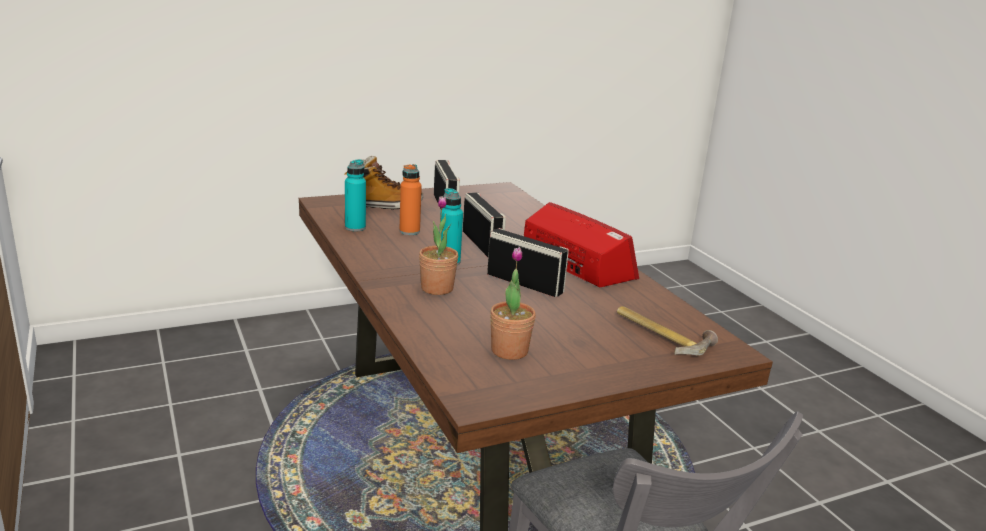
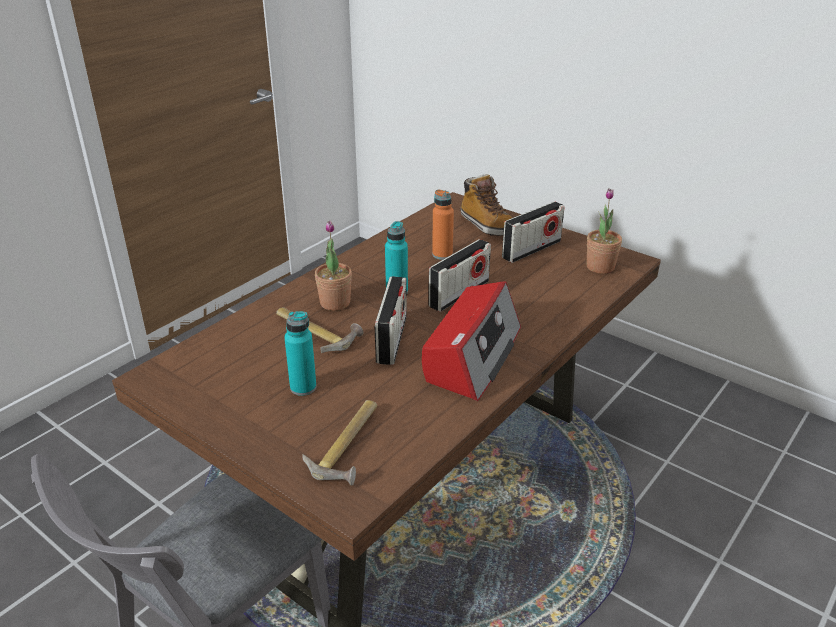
camera: 65 degrees right, 10 degrees up
(355, 228) = (419, 232): turquoise bottle -> turquoise bottle (303, 387)
(478, 307) = (316, 331): none -> hammer
(509, 351) = (246, 368): potted plant -> potted plant (600, 267)

